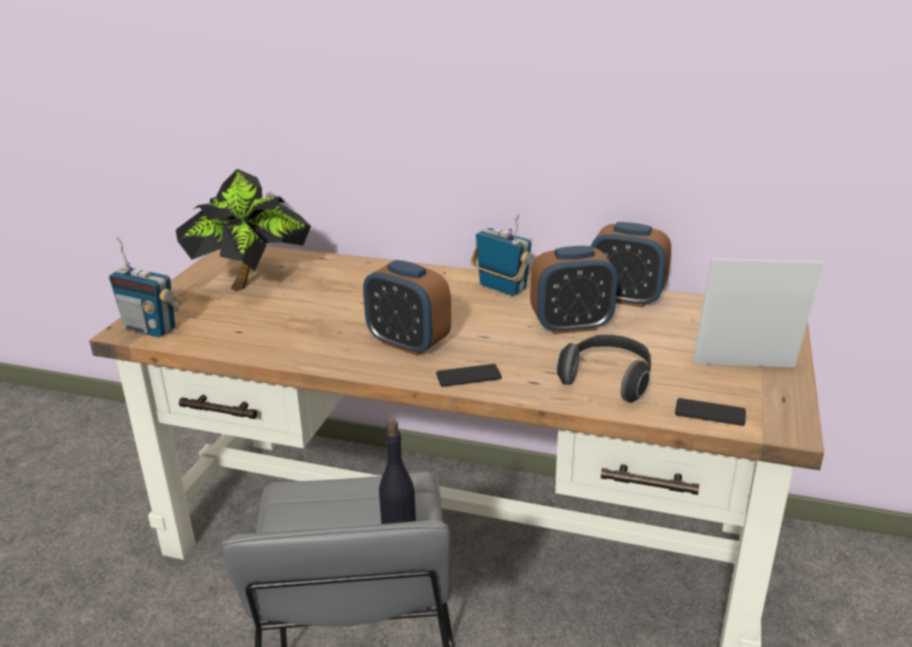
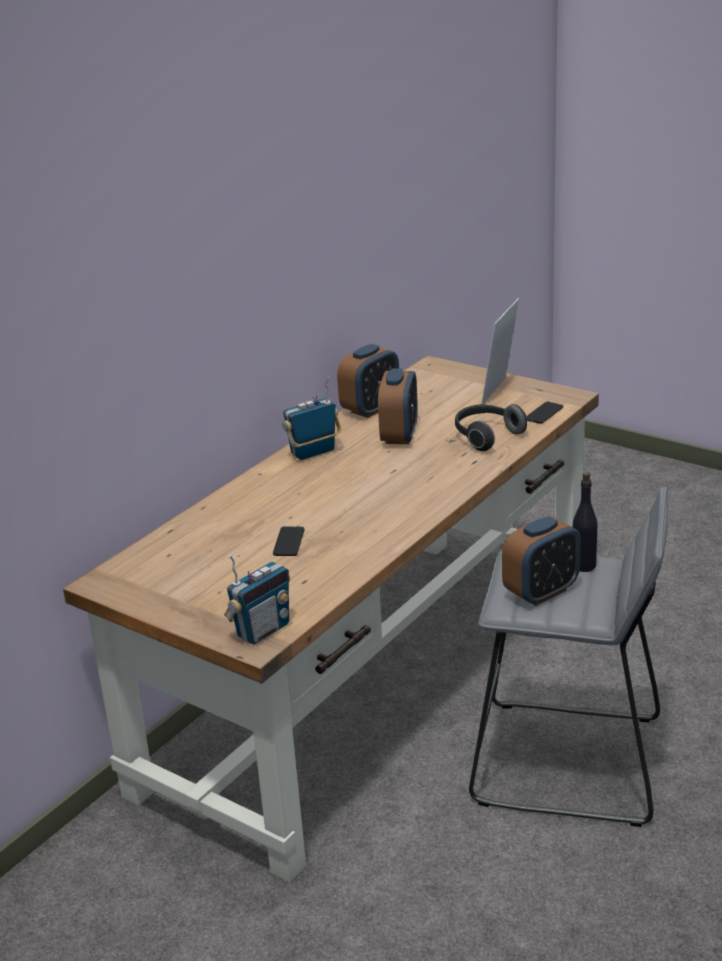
camera: 70 degrees left, 0 degrees up
(251, 282) = (196, 572): potted plant -> none
(408, 343) = (383, 502): alarm clock -> alarm clock (541, 592)
(468, 376) = (451, 484): phone -> phone (289, 542)

